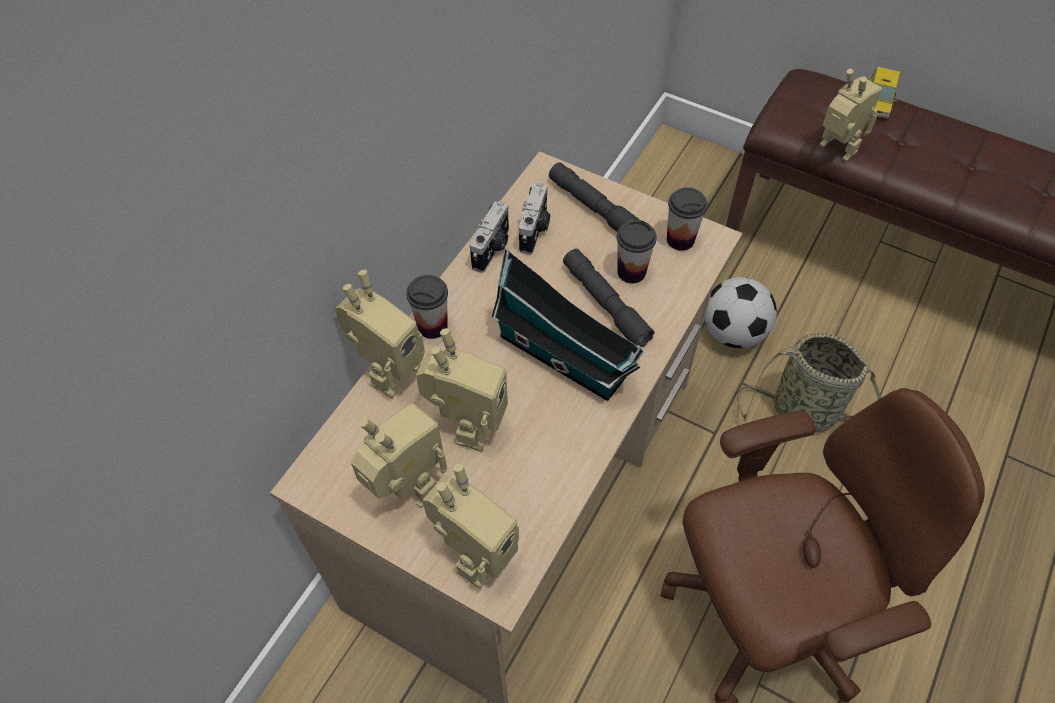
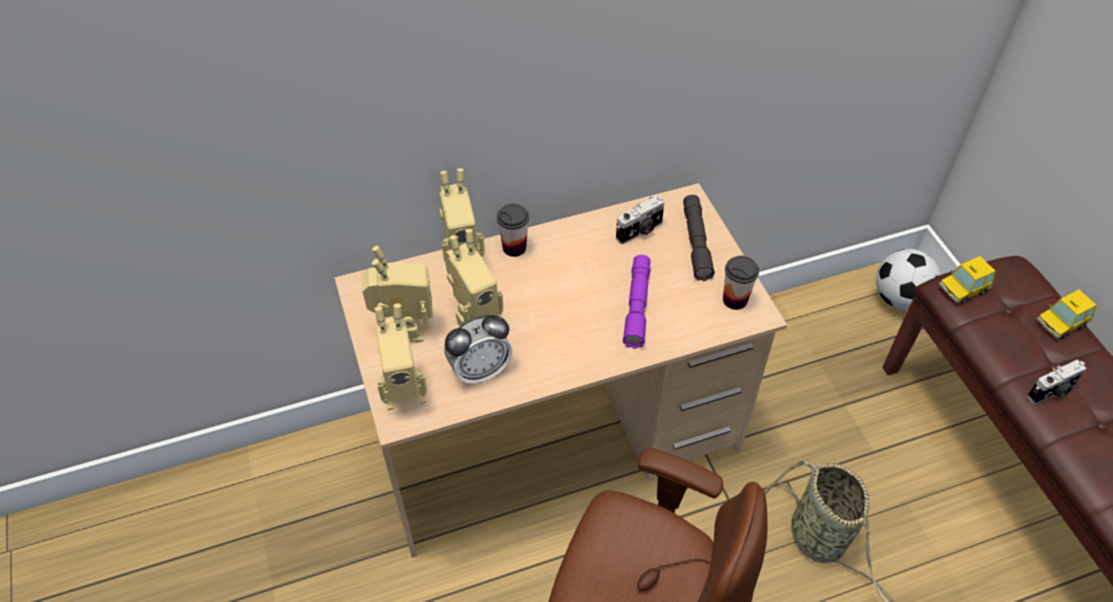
camera: 40 degrees right, 5 degrees down
(492, 249) = (600, 225): camera -> camera (1051, 392)
(529, 475) = (480, 371): none -> alarm clock
(567, 359) = (575, 322): toy house -> none
(605, 304) = (637, 306): grey flashlight -> purple flashlight
(631, 272) = (677, 298): cup -> none
(733, 332) = (817, 441): football -> football (900, 298)
(788, 121) = (963, 289): none -> toy car
(834, 151) = (979, 335): toy robot -> none

